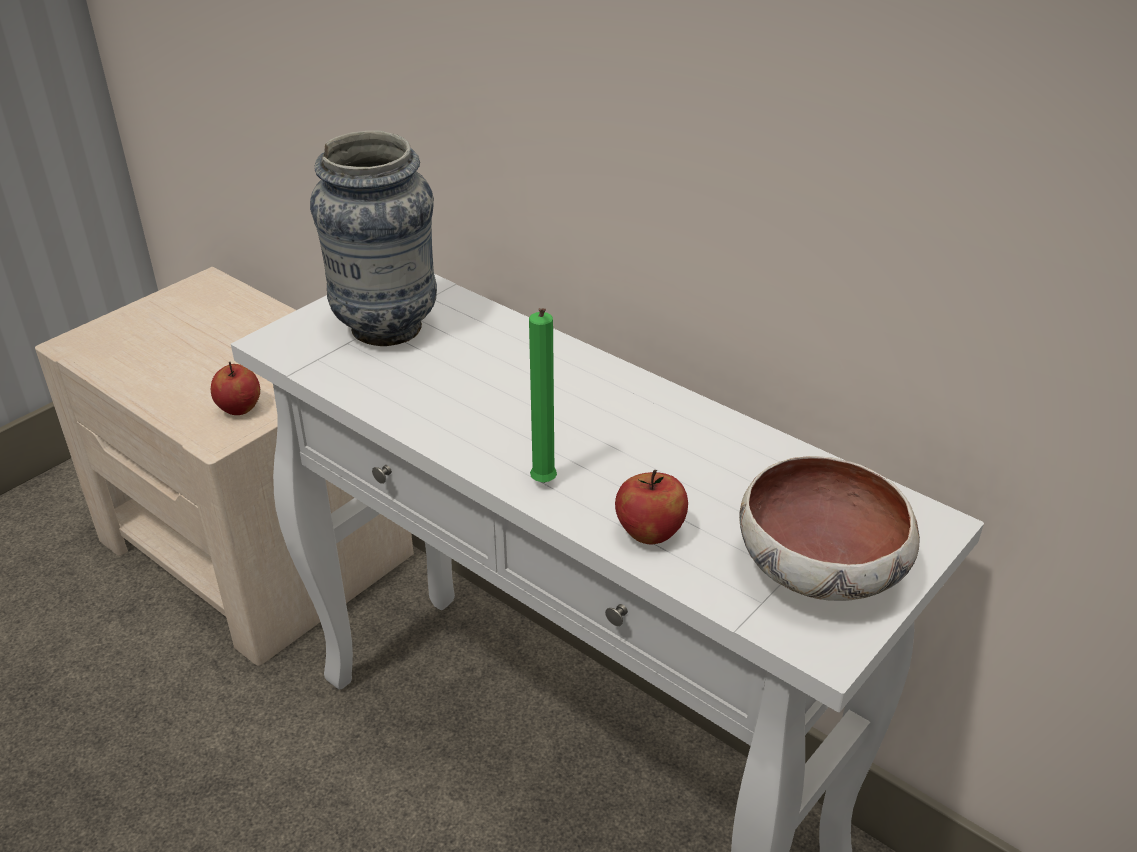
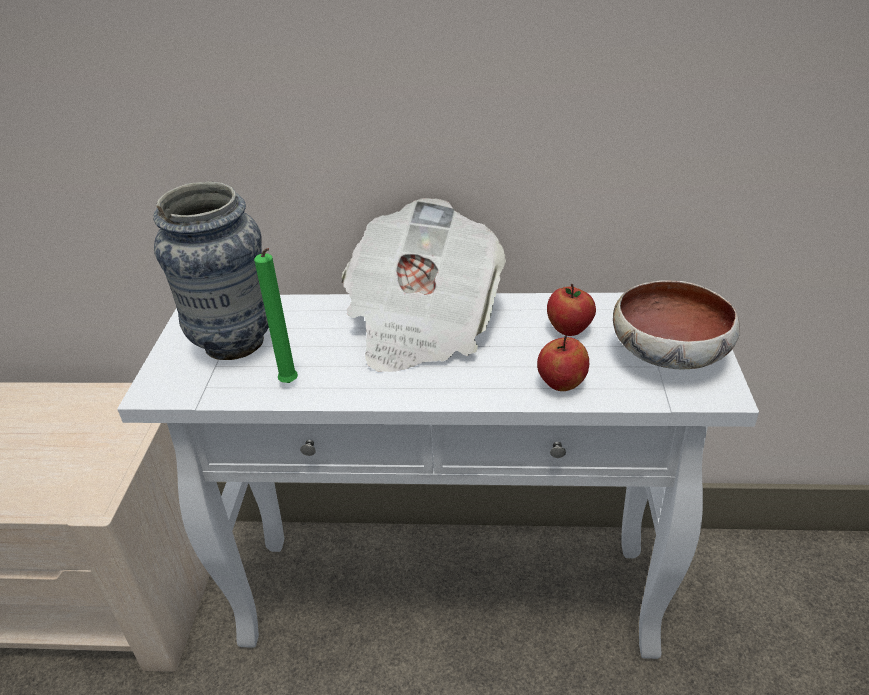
camera: 35 degrees left, 0 degrees up
(239, 409) = (91, 473): apple -> apple (569, 330)
(543, 485) = (466, 389): green candle -> green candle (290, 384)
(584, 393) = (421, 323): none -> newspaper

